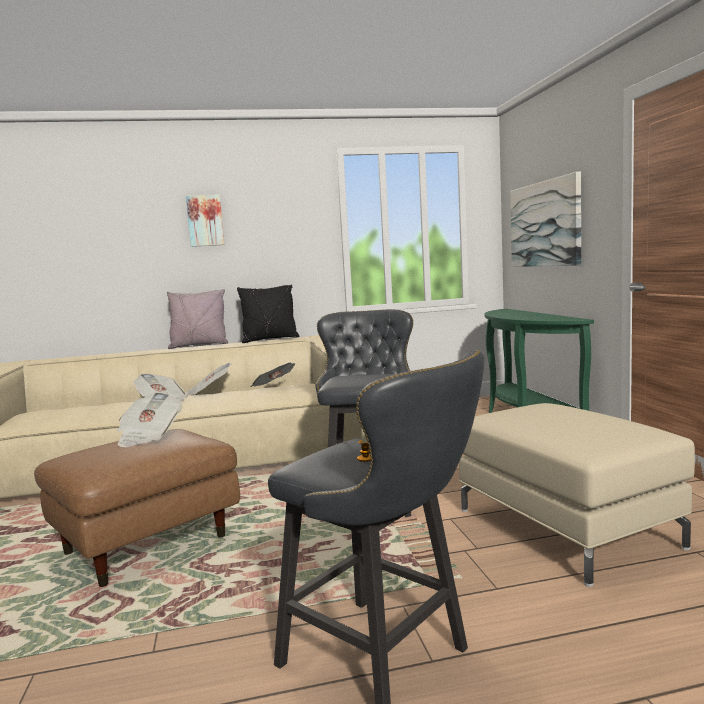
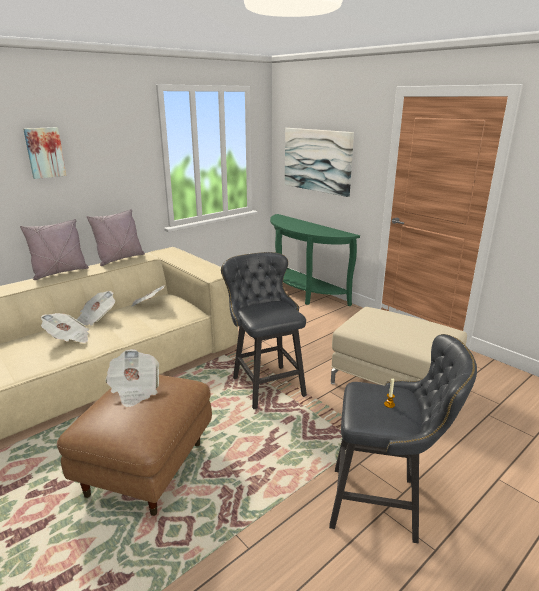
camera: 30 degrees left, 15 degrees up
(270, 340) = (120, 259): black pillow -> purple pillow

